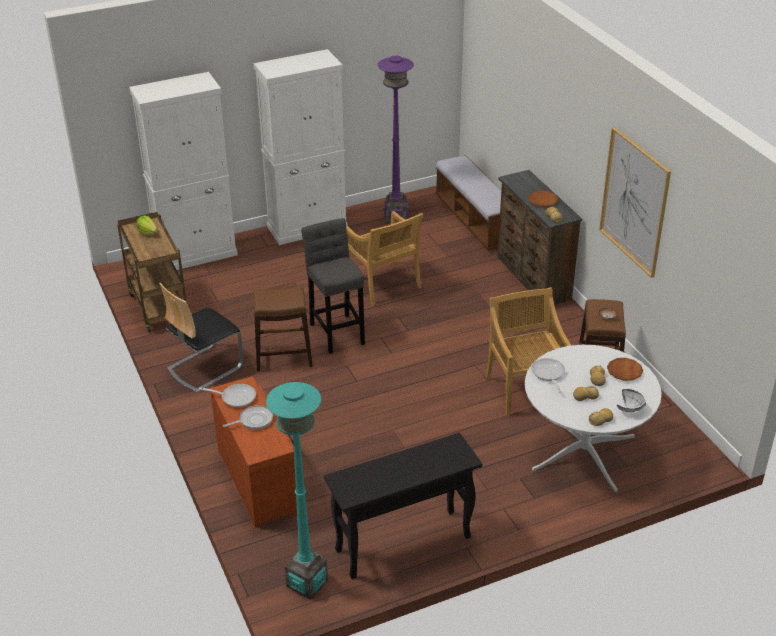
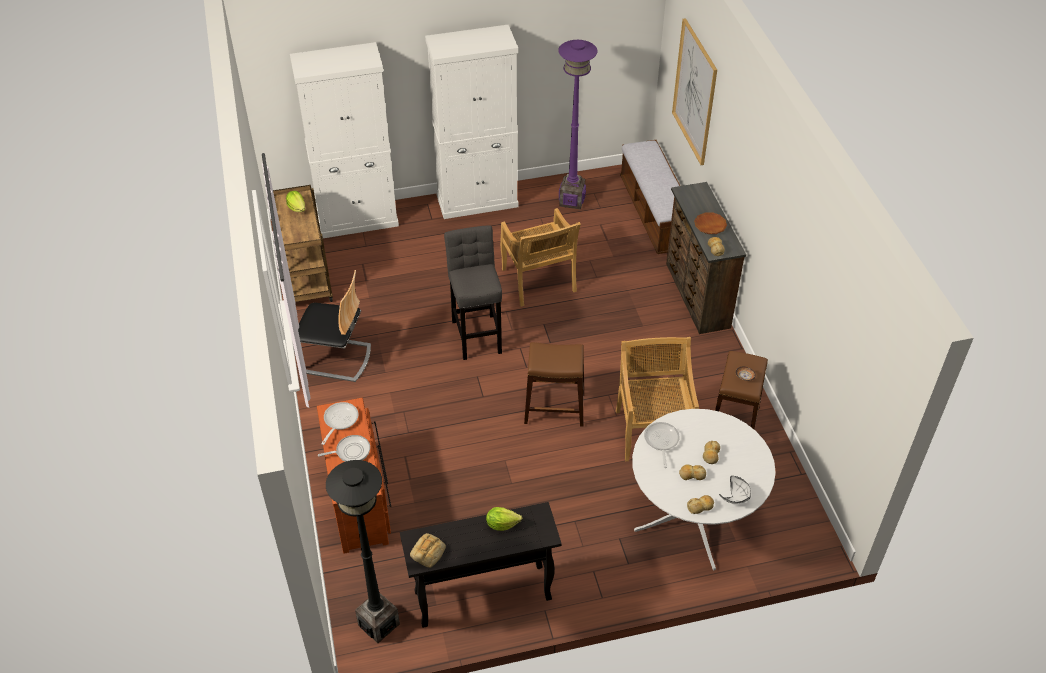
camera: 10 degrees right, 10 degrees up
(204, 367) = (336, 358): chair -> chair turned 135 degrees counterclockwise
(235, 397) = (339, 421): frying pan -> frying pan turned 90 degrees counterclockwise
(284, 357) = (417, 357): brown stool -> brown stool (554, 409)
(306, 583) = (378, 624): turquoise floor lamp -> black floor lamp
(357, 488) = (428, 553): none -> bread
(421, 456) = (502, 524): none -> lettuce
(624, 371) = (742, 450): brown plate -> none
(634, 202) = (791, 261): picture -> picture (694, 92)

